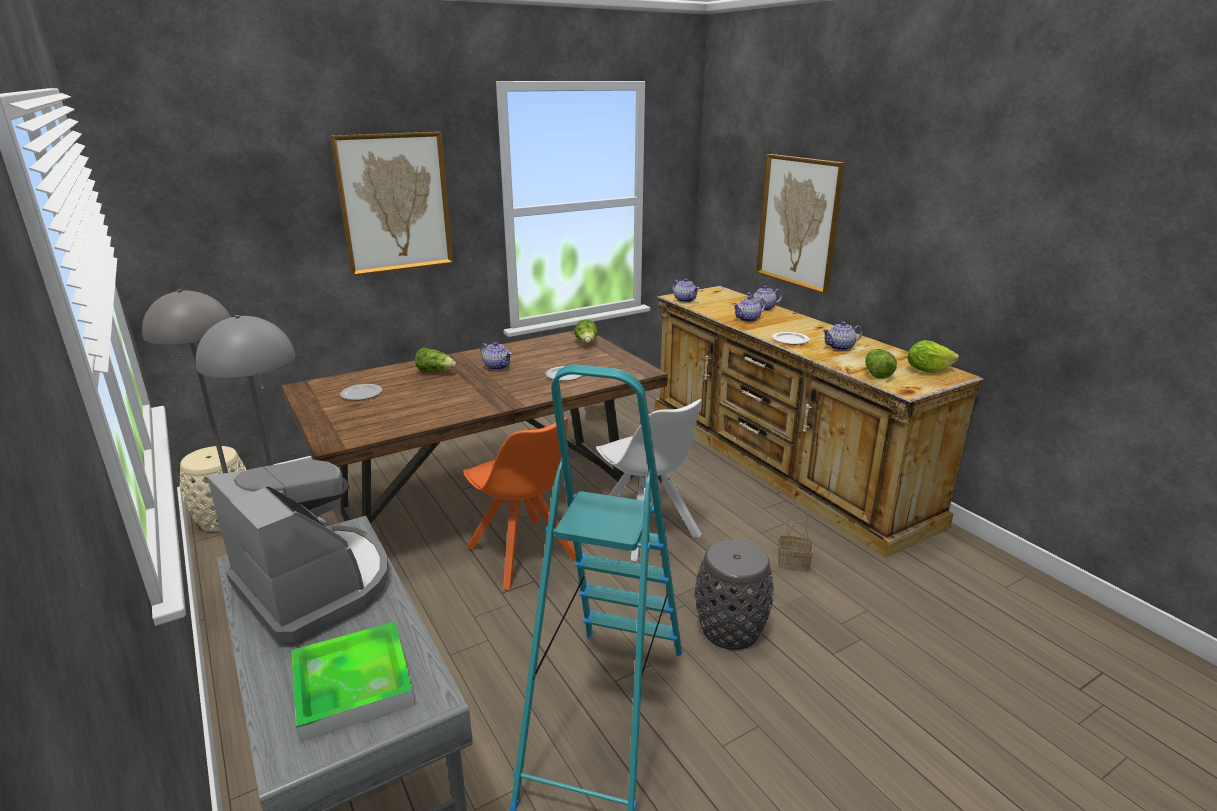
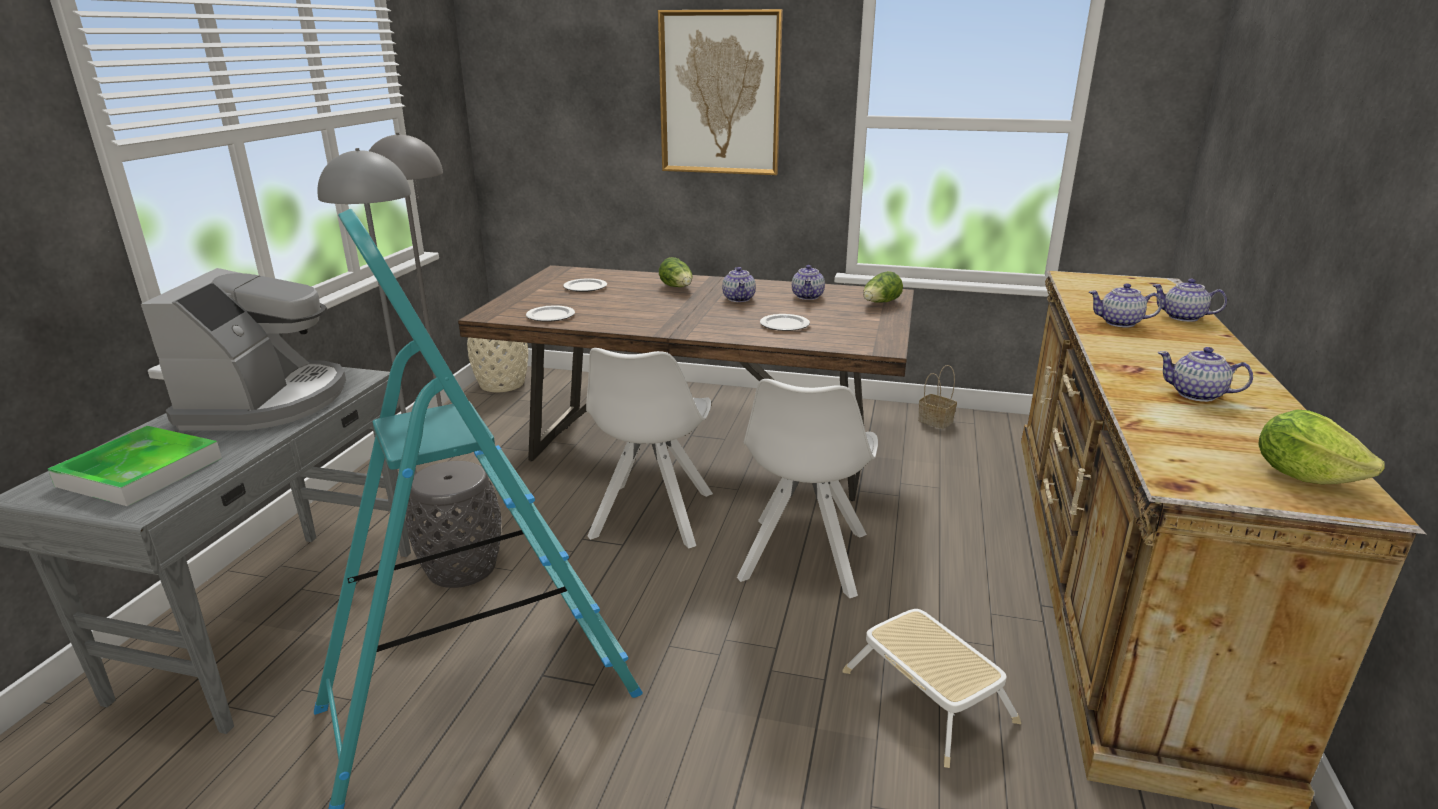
camera: 45 degrees right, 0 degrees up
(523, 554) = (651, 516): orange chair -> white chair
(685, 300) = (1075, 282): teapot -> teapot (808, 296)
(730, 630) = (722, 711): grey stool -> grey stool (461, 568)
(790, 340) = (1127, 362): plate -> plate (550, 316)
(794, 562) = (927, 696): basket -> beige step ladder
(799, 222) = (1281, 173): picture -> none
(876, 373) = (1179, 444): lettuce -> none

